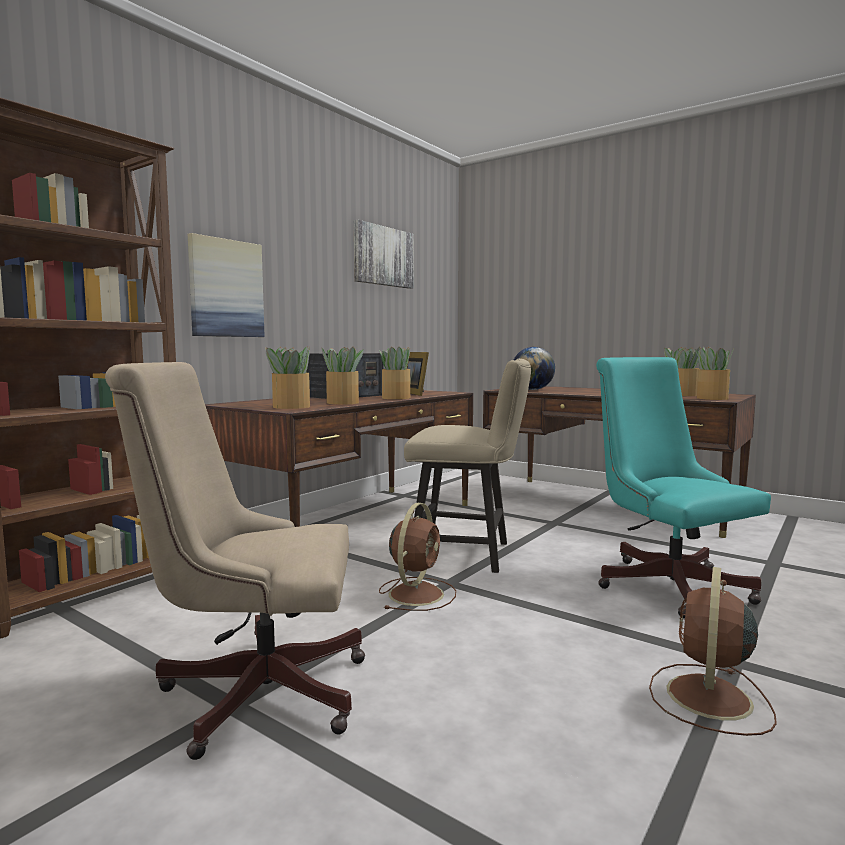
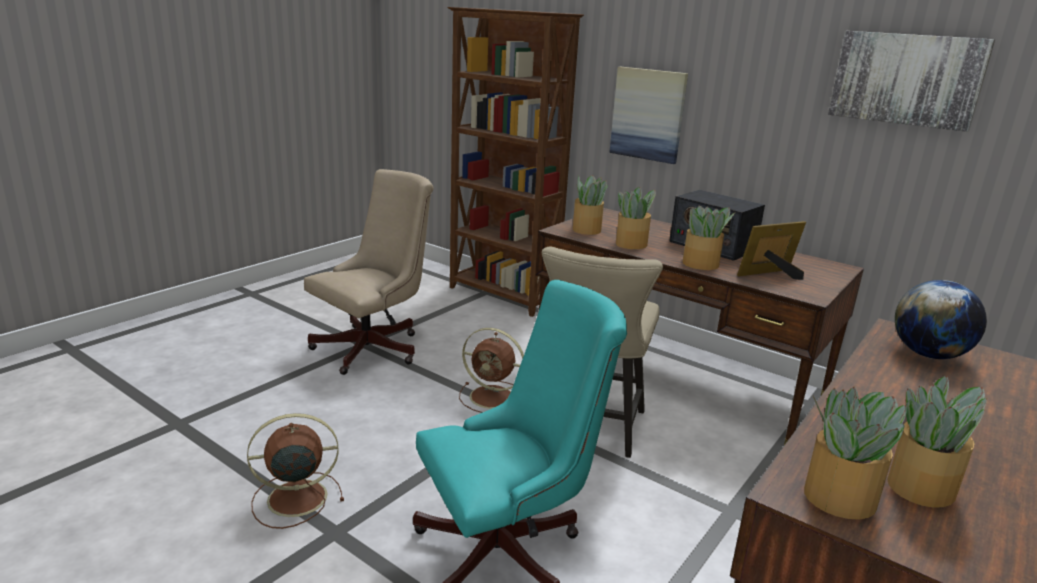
camera: 90 degrees right, 15 degrees up
(252, 691) = (374, 347): beige office chair -> beige office chair turned 45 degrees clockwise
(708, 699) = (294, 498): brown fan -> brown fan turned 45 degrees counterclockwise

